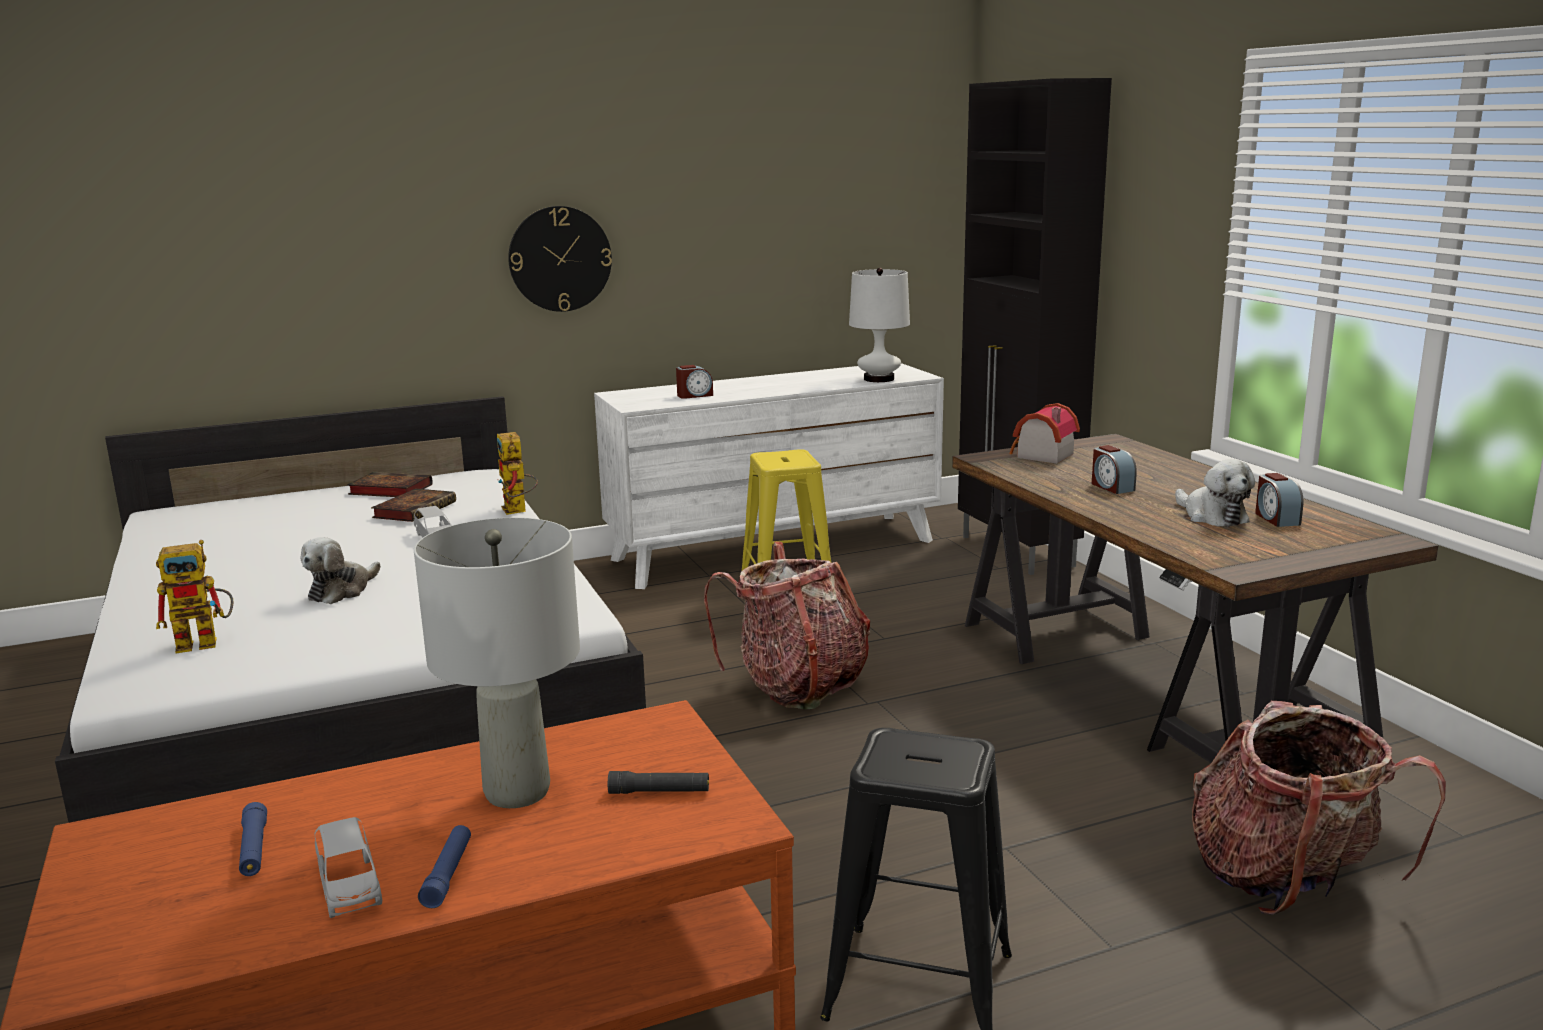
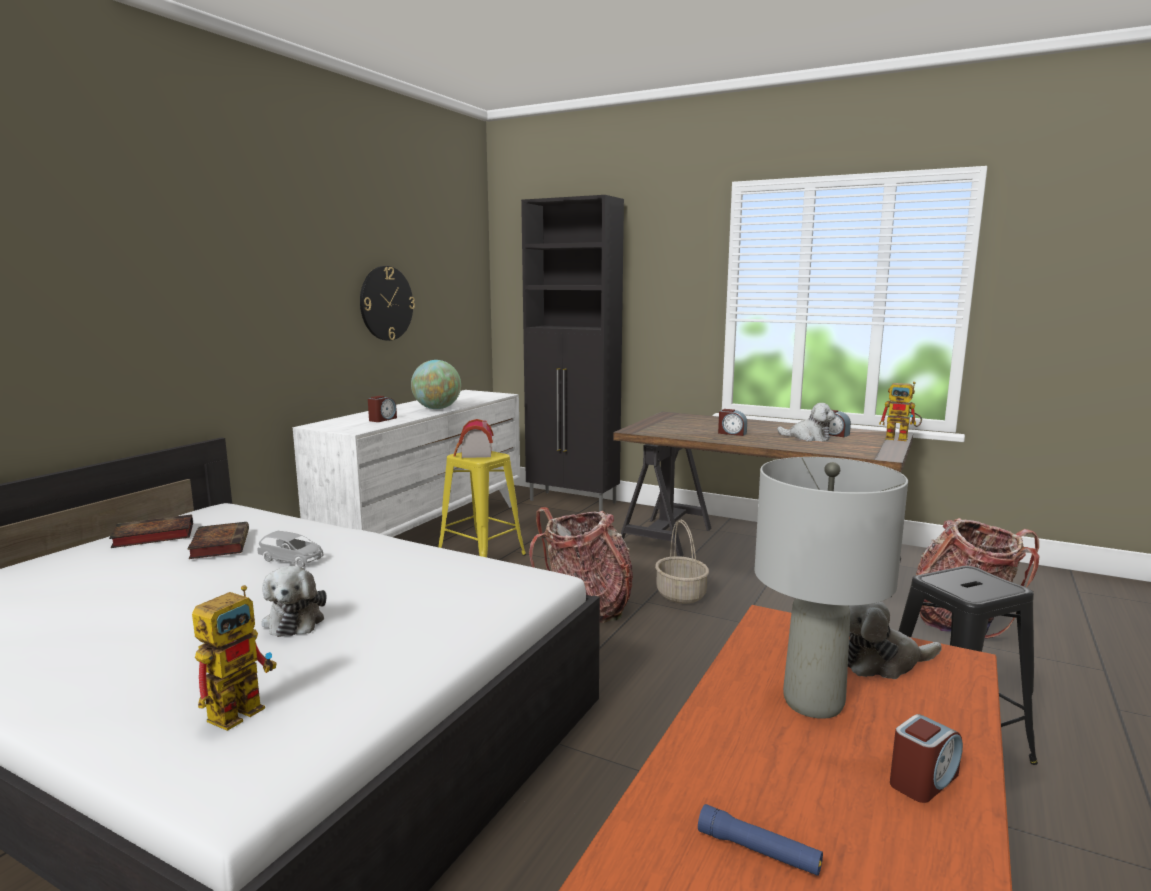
camera: 40 degrees left, 5 degrees down
(350, 887) = (896, 831): grey toy car -> none
(448, 874) = (923, 780): blue flashlight -> alarm clock
(518, 511) = (324, 525): toy robot -> toy robot (902, 439)
(560, 259) = (259, 314): wall clock -> wall clock (386, 303)
(659, 792) = (881, 662): black flashlight -> plush toy
(787, 388) = (437, 408): none -> globe
(879, 379) = (482, 398): white table lamp -> none
(934, 708) = (681, 595): none -> basket
(1041, 455) = (657, 425): toy house -> toy house (474, 454)

